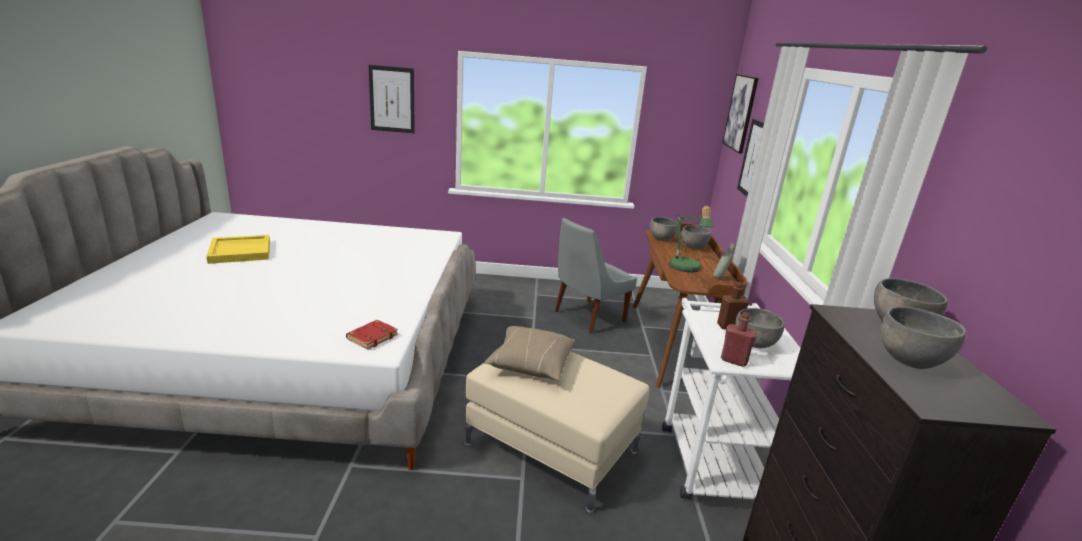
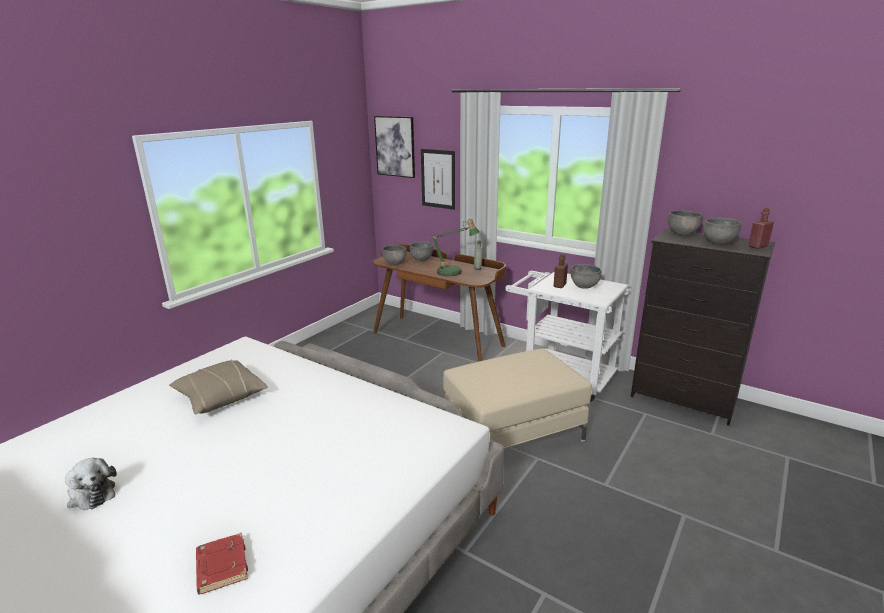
camera: 55 degrees left, 0 degrees up
(241, 251) = (91, 493): yellow tray -> plush toy
(372, 337) = (431, 430): red book -> red book (221, 566)
(392, 99) = (58, 218): picture -> none
(530, 363) = (495, 378): beige pillow -> beige pillow (220, 397)
(587, 317) = (365, 356): grey chair -> none
(734, 361) = (600, 297): red bottle -> red bottle (758, 246)

